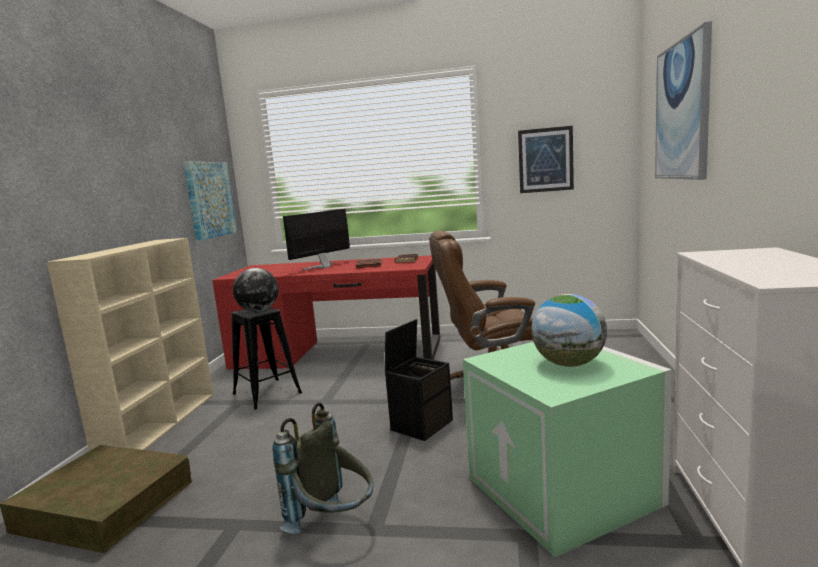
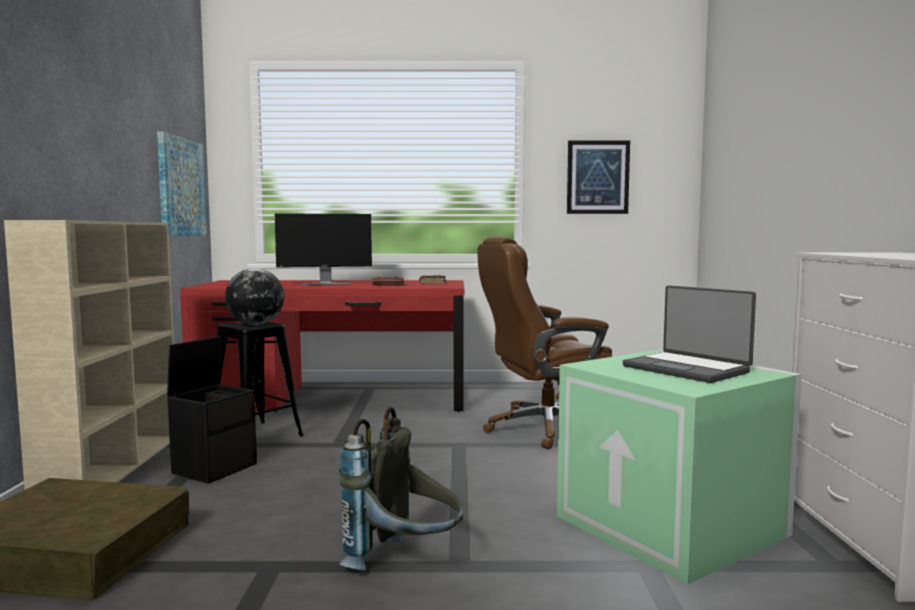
camera: 10 degrees left, 5 degrees down
(322, 267) = (325, 283): monitor -> monitor turned 135 degrees counterclockwise
(421, 424) = (475, 466): black storage box -> black storage box (215, 468)
(568, 364) = (687, 369): globe -> laptop
(682, 111) = (765, 124): picture -> none

